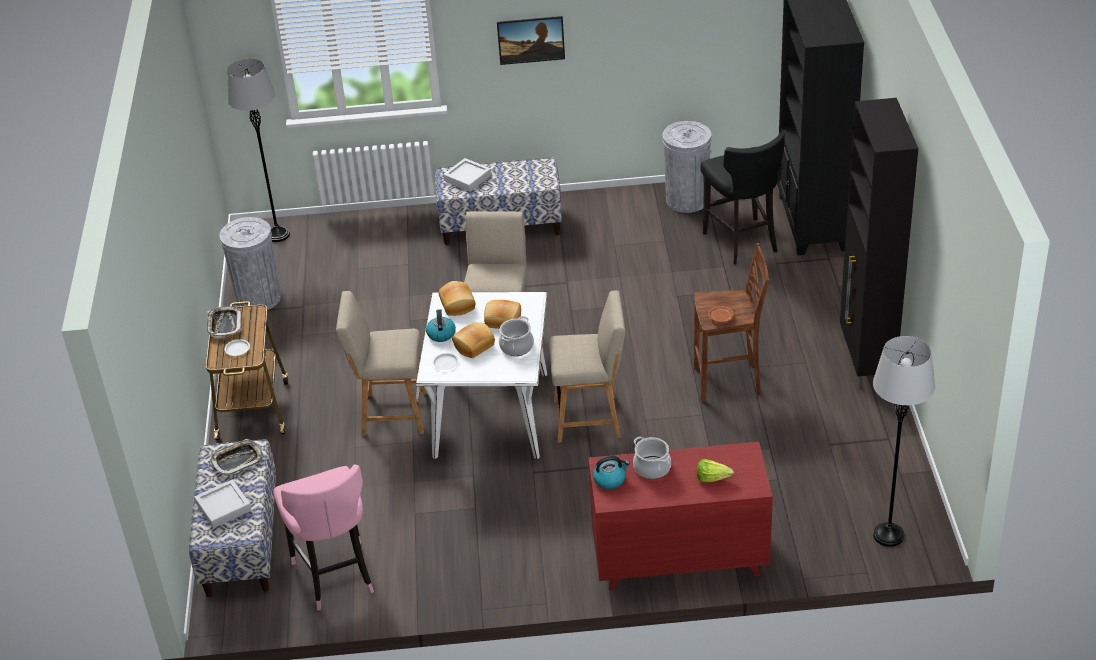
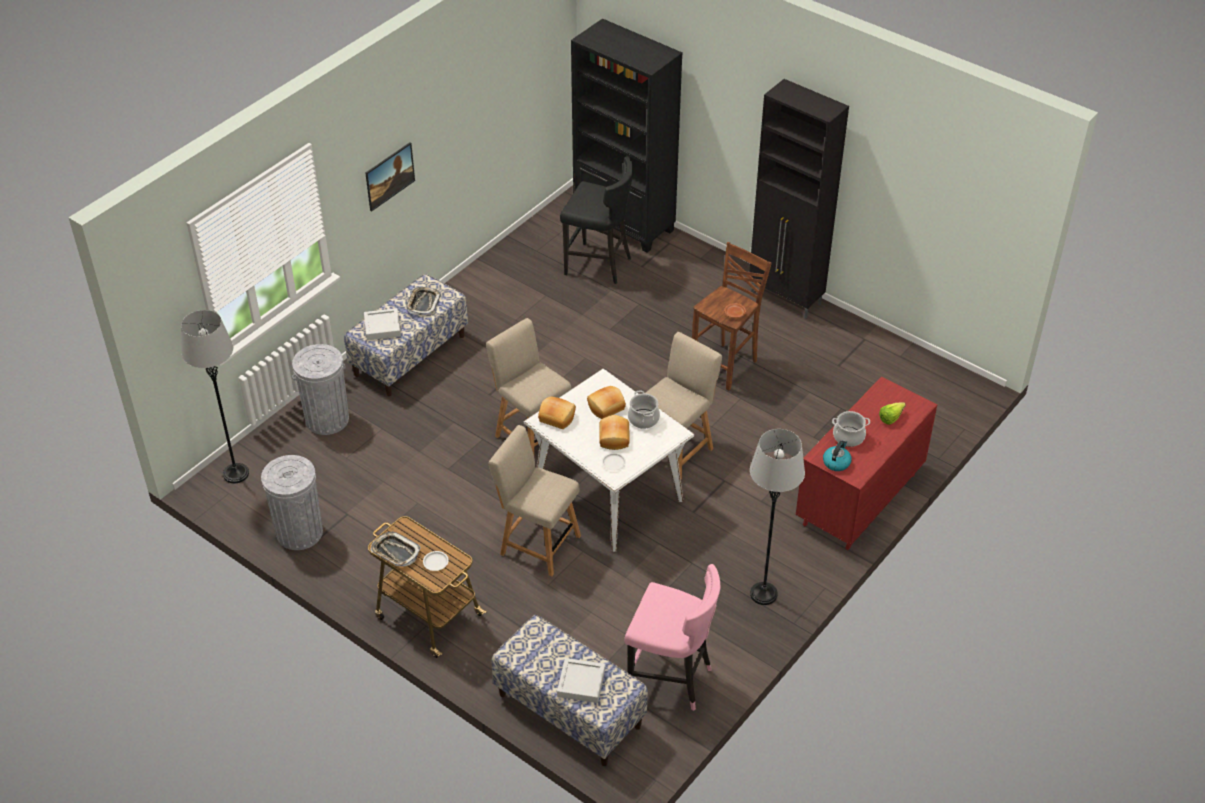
camera: 50 degrees left, 5 degrees up
(237, 460) = (538, 645): tray -> tray (423, 303)
(390, 413) = (537, 543): beige chair -> beige chair turned 75 degrees clockwise
(441, 334) = (578, 445): kettle -> none
(687, 200) = (519, 257): grey trash can -> grey trash can (327, 419)
(888, 535) = (944, 398): grey floor lamp -> grey floor lamp (763, 594)

